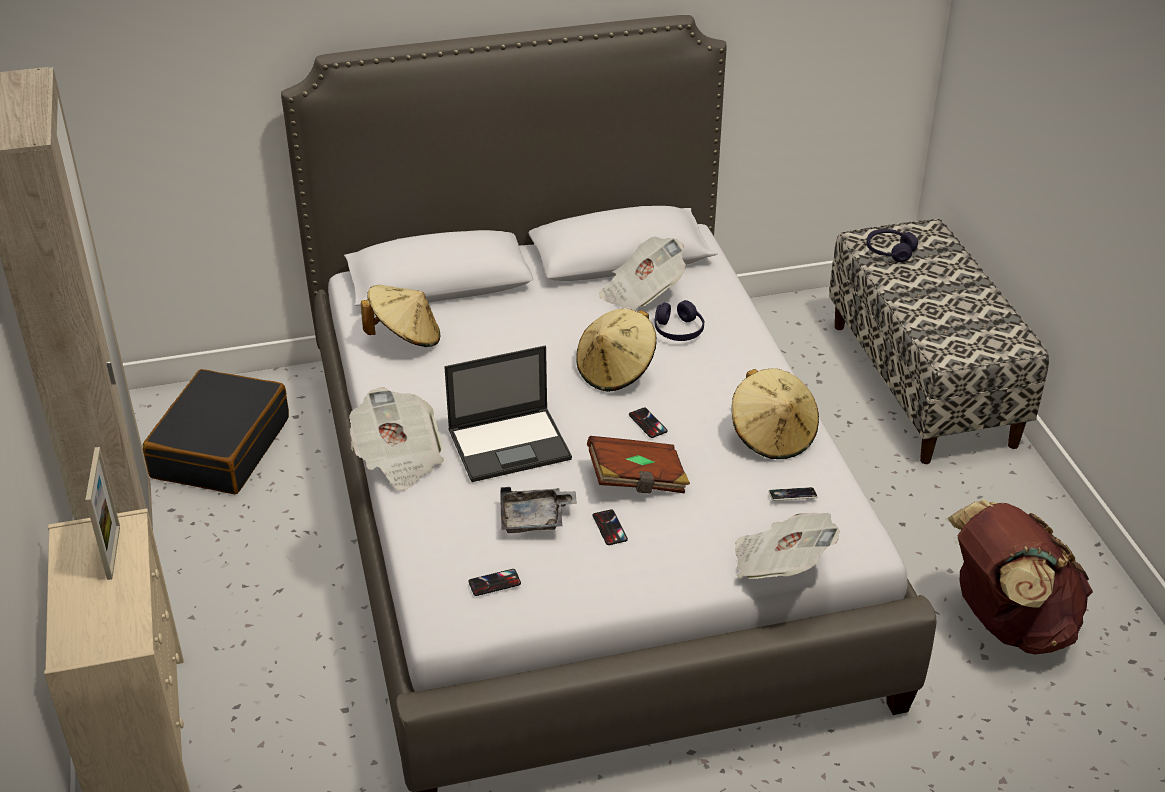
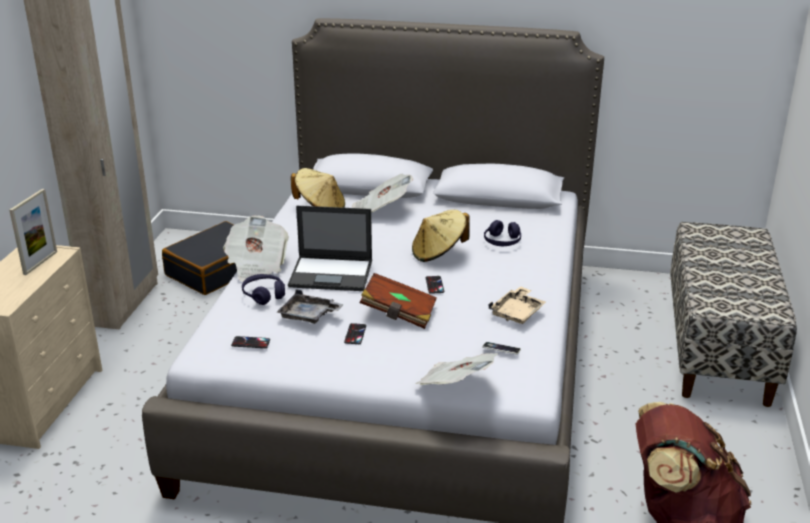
camera: 25 degrees right, 10 degrees down
(641, 292) = (495, 217): newspaper -> newspaper (381, 209)
(772, 436) = (517, 313): beige hat -> beige tray
(890, 251) = (711, 239): purple headphones -> purple headphones (264, 295)

